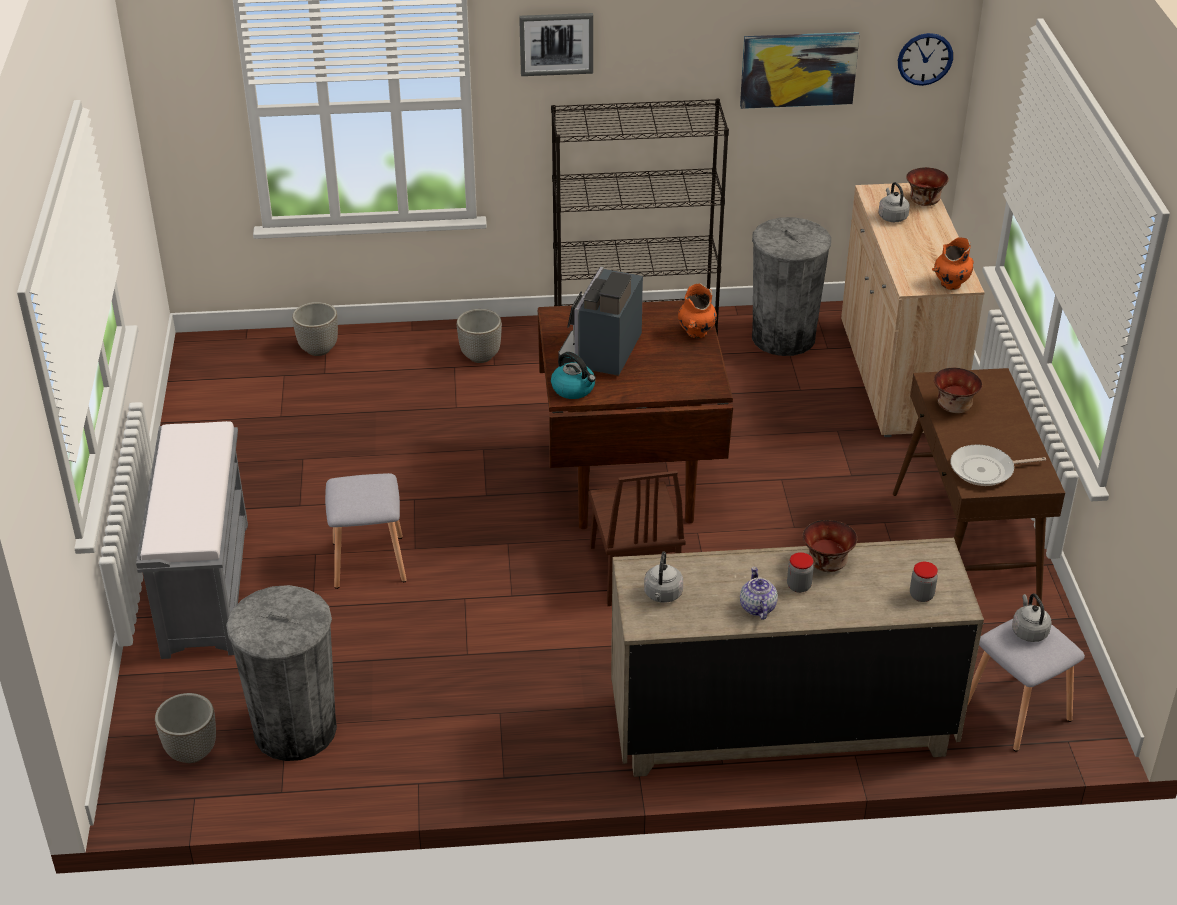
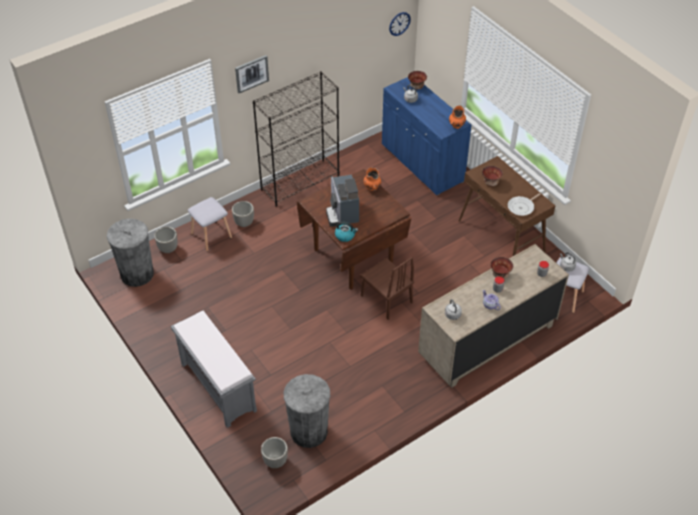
camera: 30 degrees left, 10 degrees up
(367, 562) = (276, 344): grey stool -> grey stool (211, 236)
(783, 337) = (364, 162): grey trash can -> grey trash can (137, 274)
(798, 69) = (351, 46): picture -> none
(897, 375) = (422, 163): beige cabinet -> blue cabinet

